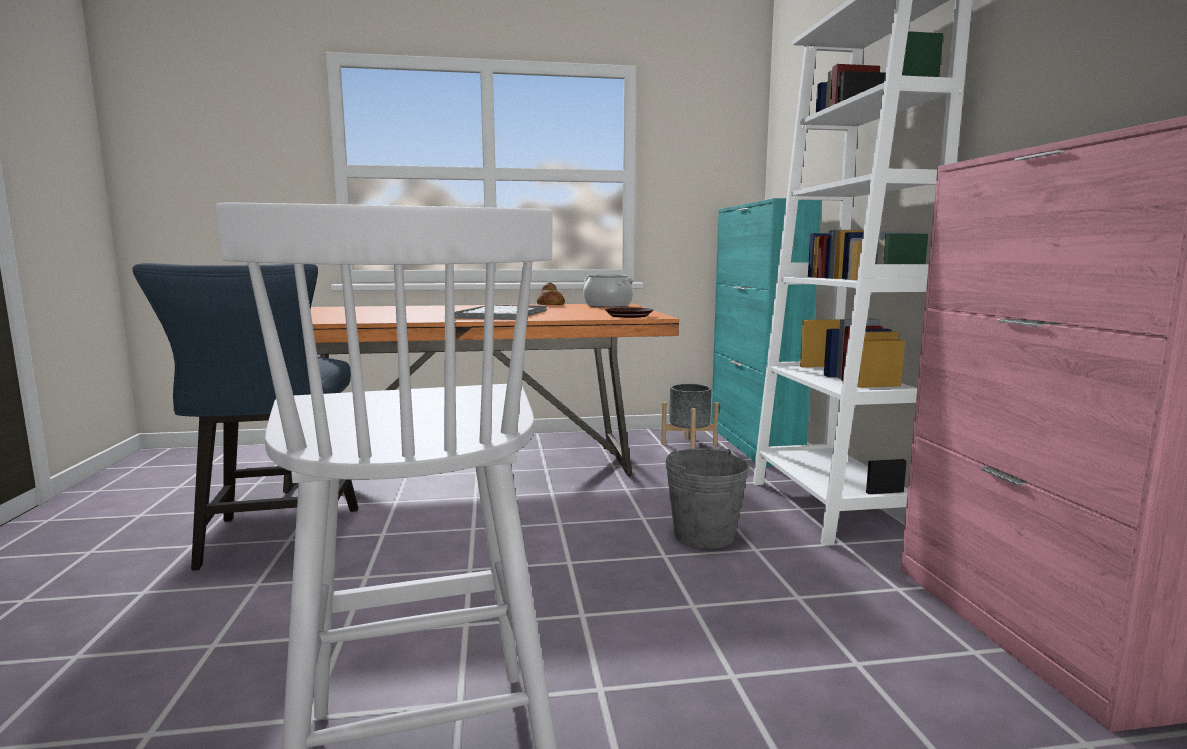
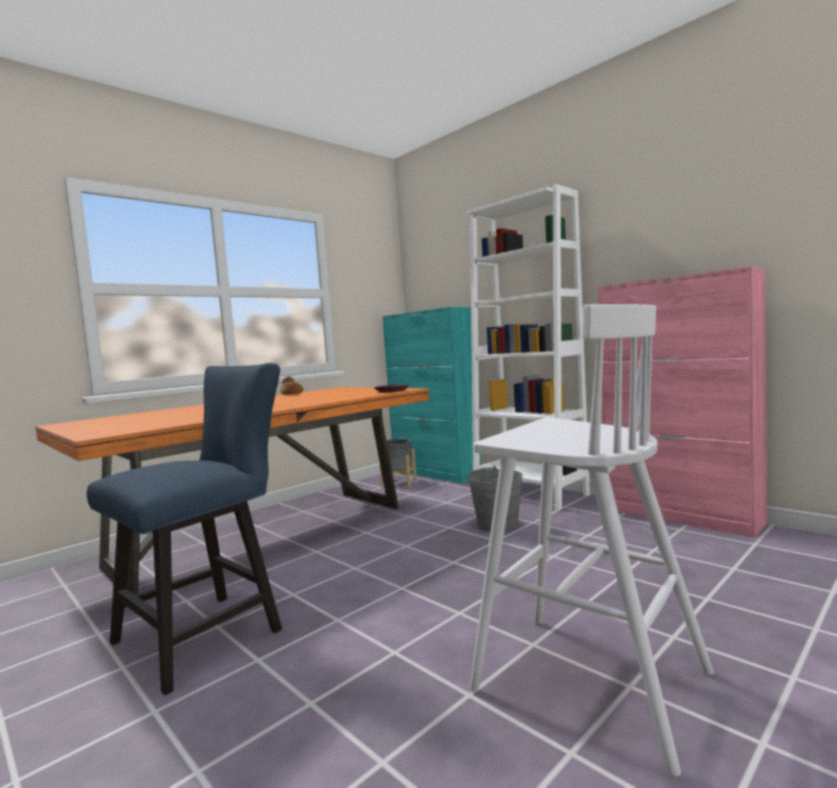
camera: 35 degrees left, 5 degrees down
(276, 542) = (209, 632): blue chair -> blue chair turned 90 degrees counterclockwise
(501, 314) = (298, 401): tray -> none
(607, 305) = (335, 389): cooking pot -> none

